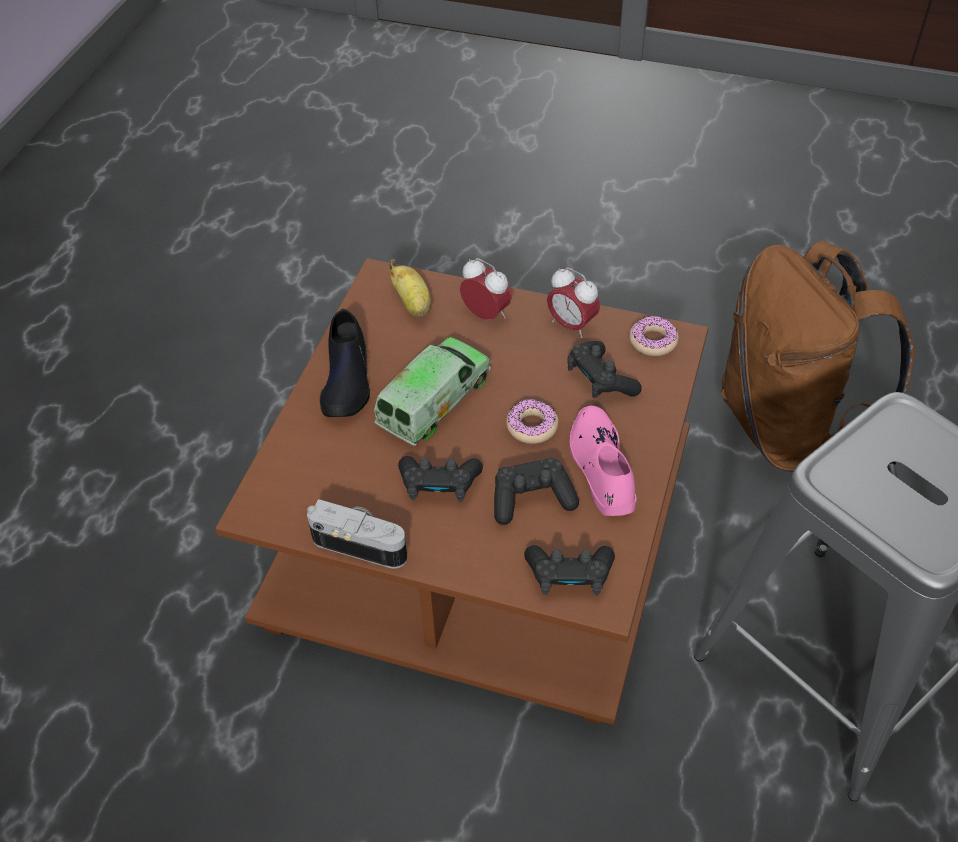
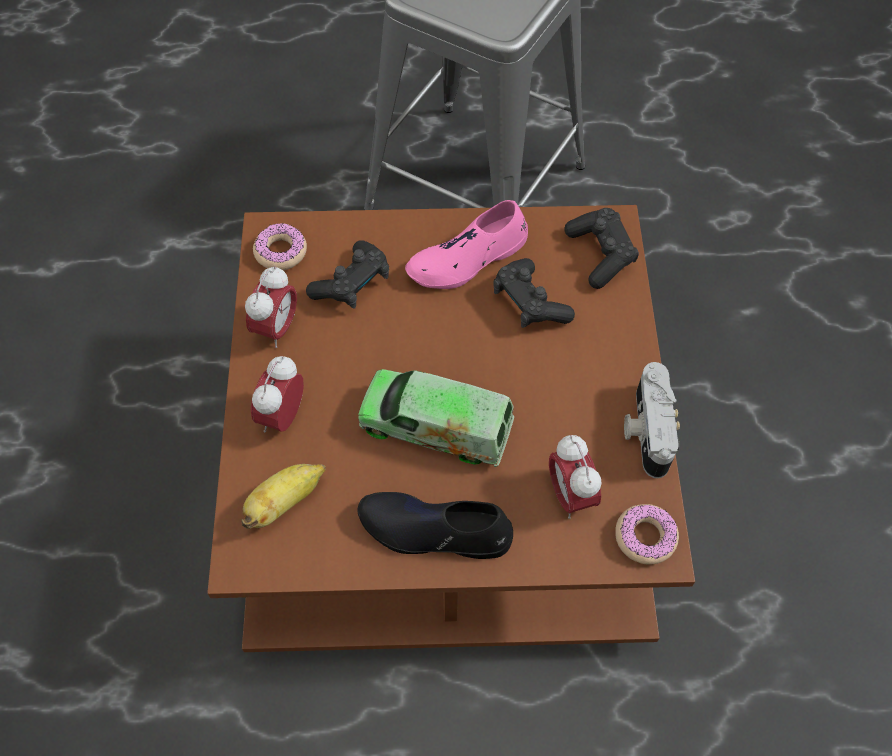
camera: 110 degrees left, 10 degrees up
(330, 469) = (570, 495): none -> alarm clock
(346, 379) = (434, 530): black shoe -> black shoe turned 150 degrees counterclockwise
(439, 486) = (547, 385): black game controller -> none
(532, 426) = (437, 327): donut -> donut (645, 537)
(788, 427) = (225, 248): brown backpack -> none

